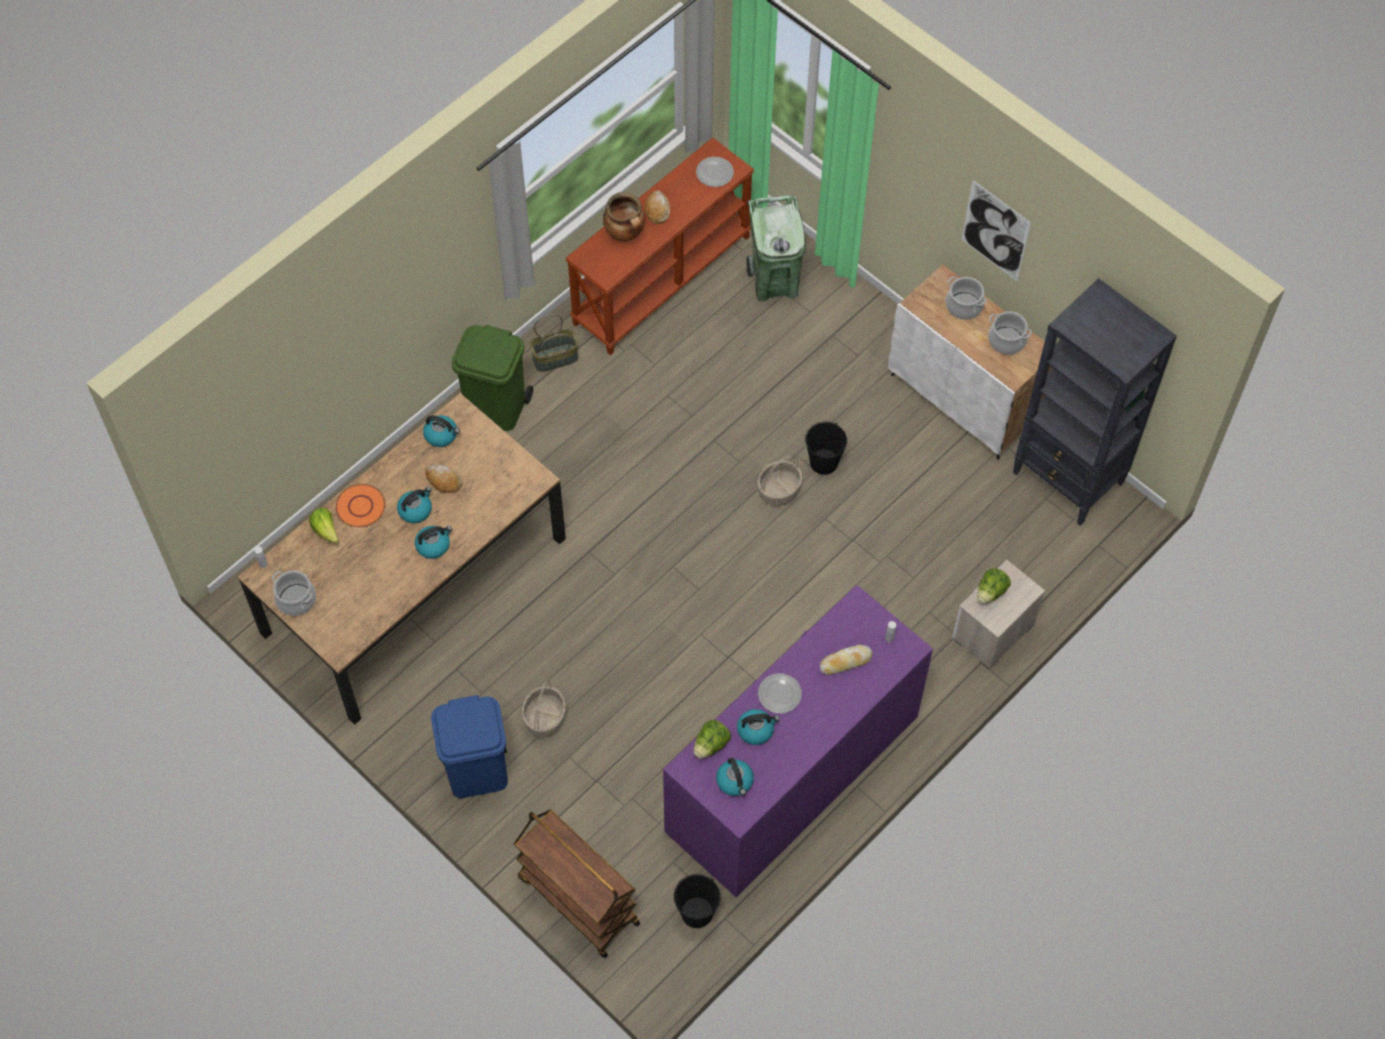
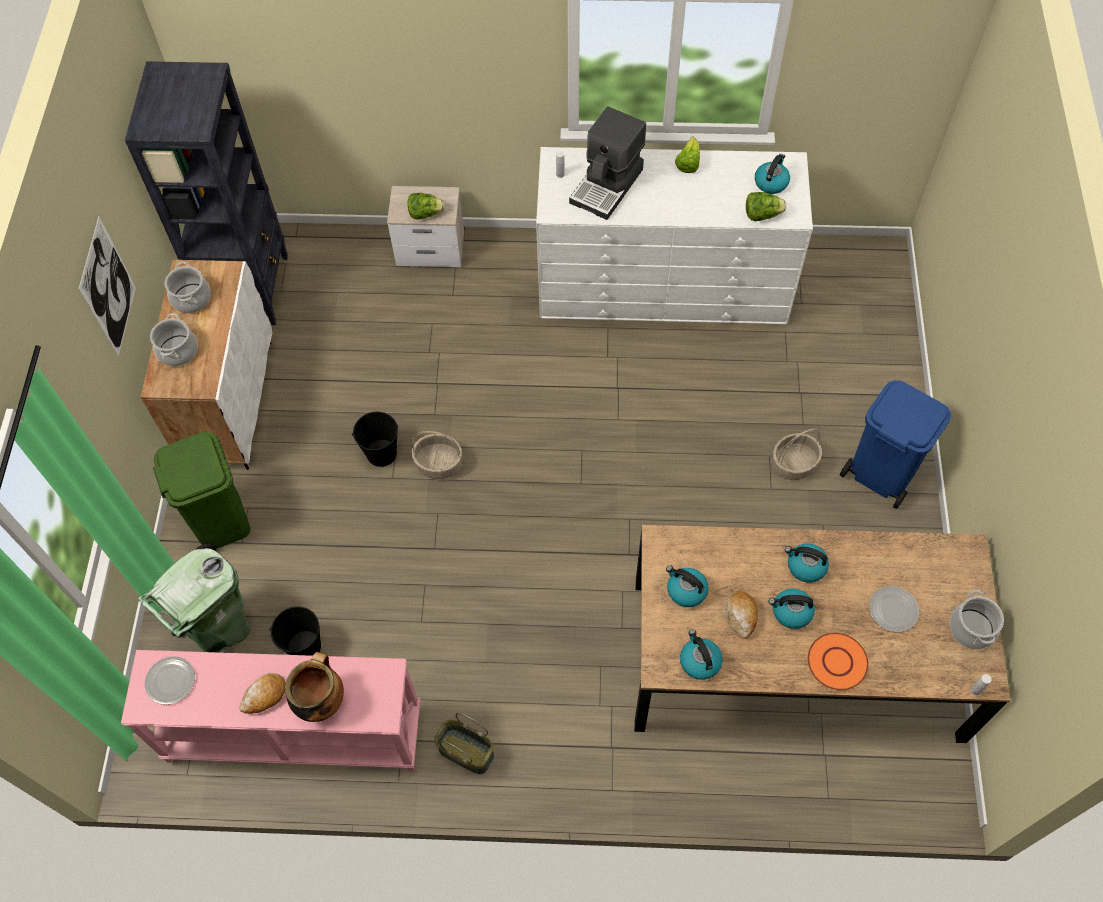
camera: 130 degrees left, 0 degrees up
(326, 531) = (889, 668): lettuce -> lettuce (688, 163)
(496, 408) = (566, 754): green trash can -> green trash can (220, 520)
(577, 900) = (890, 335): brown cart -> none
(661, 278) = (294, 735): brown console table -> pink console table
(697, 913) = (817, 264): black bucket -> black bucket (304, 646)
(756, 730) = (720, 198): kettle -> kettle (686, 590)
(780, 694) = (676, 204): plate -> plate (892, 609)
(792, 773) = (663, 285): purple dresser -> white dresser
(845, 662) = (608, 186): bread -> coffee machine

